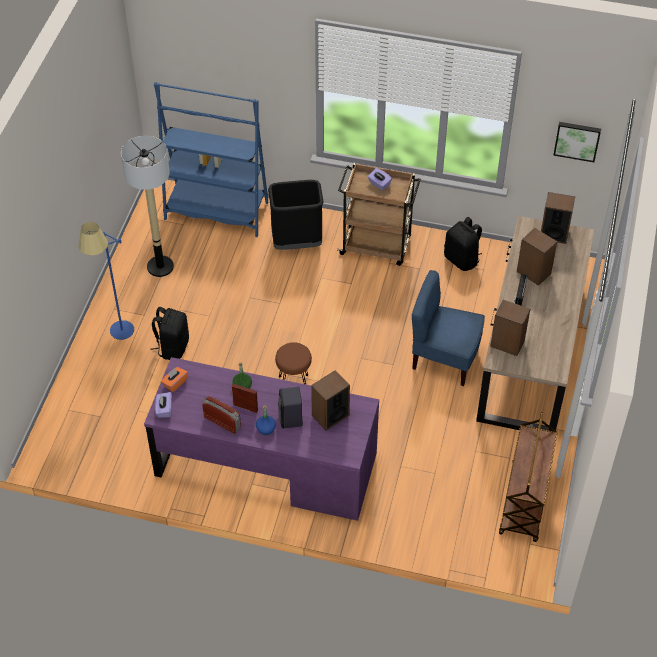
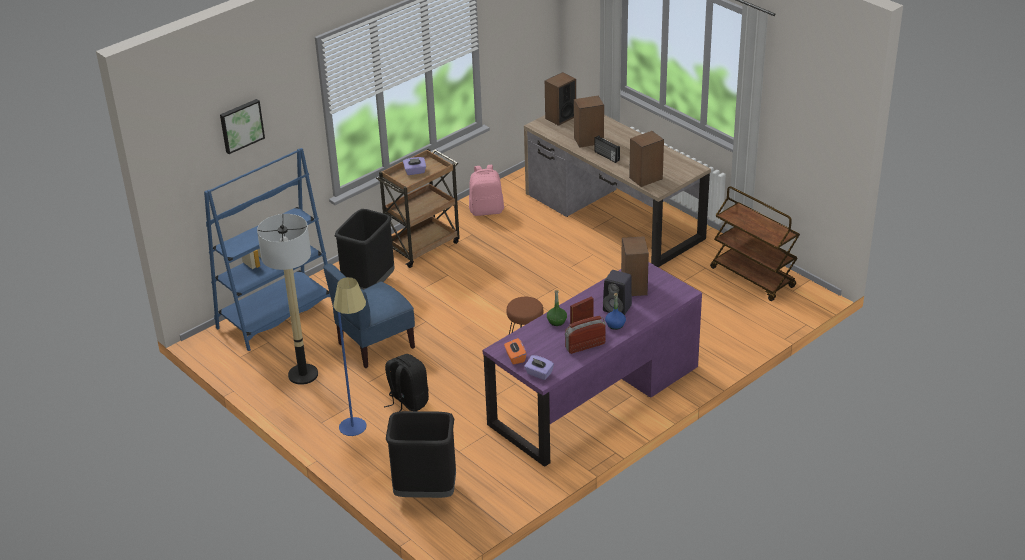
camera: 55 degrees left, 15 degrees down
(77, 415) = (425, 492): none -> black trash can
(444, 358) = (578, 259): blue chair -> blue chair (375, 345)
(462, 259) = (486, 210): black backpack -> pink backpack
(577, 140) = (524, 36): picture -> picture (241, 125)

